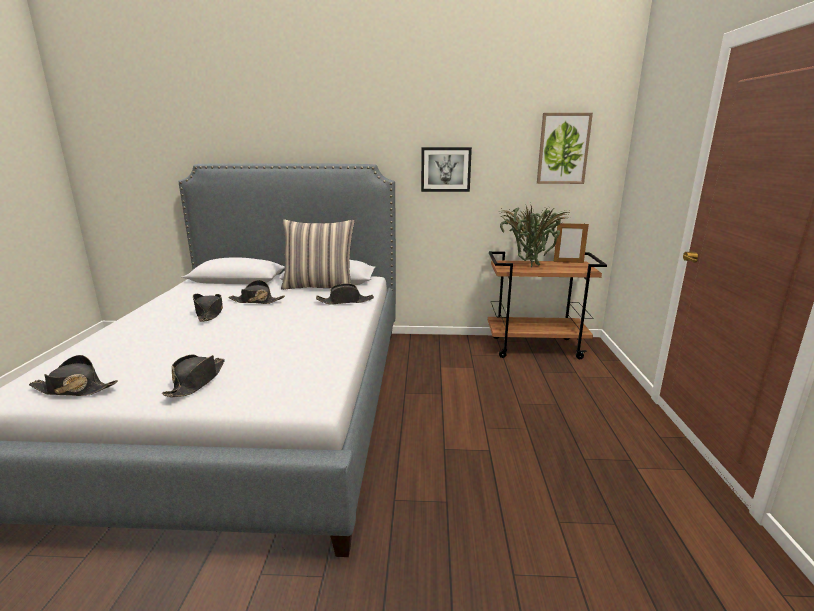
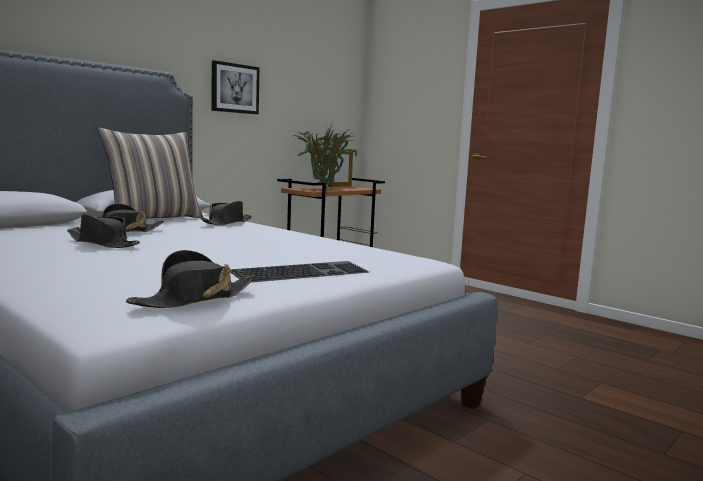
camera: 50 degrees left, 10 degrees down
(197, 381) = (301, 271): black hat -> keyboard
(563, 149) = (325, 79): picture -> none

